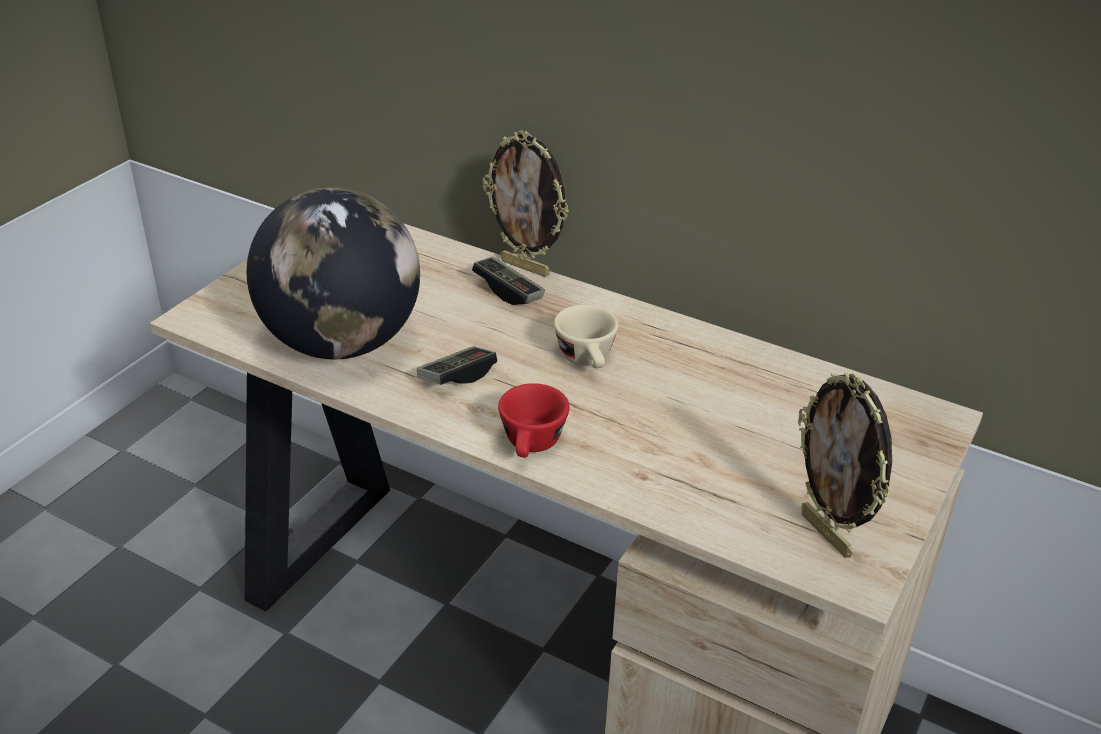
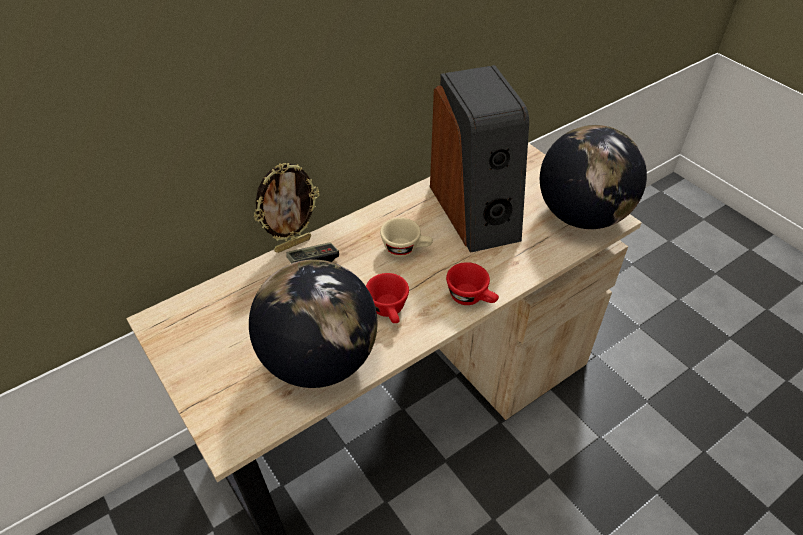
camera: 65 degrees left, 10 degrees up
(457, 377) = (389, 311): game controller -> red cup
(730, 408) = (476, 211): none -> speaker
(827, 534) = (581, 216): picture frame -> globe

